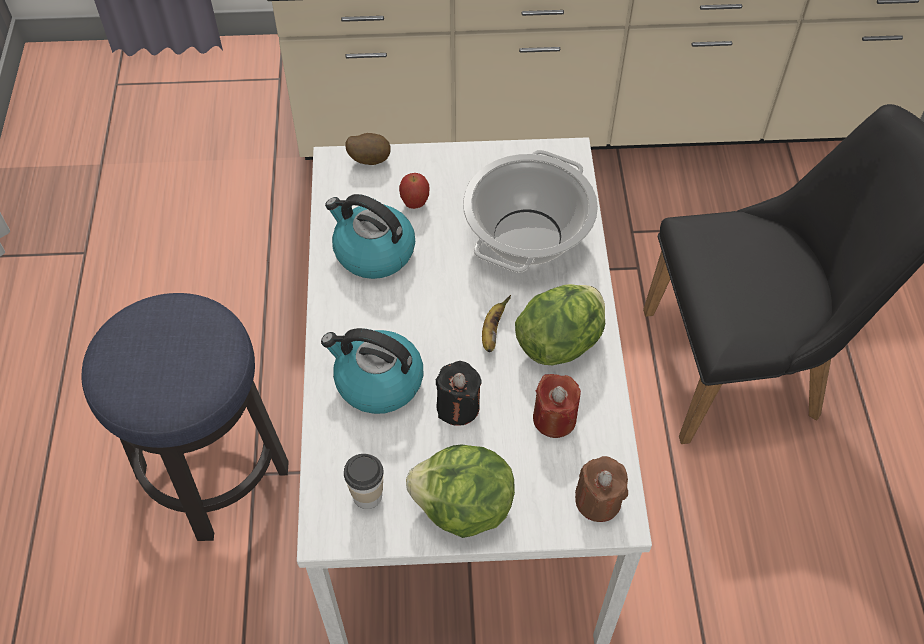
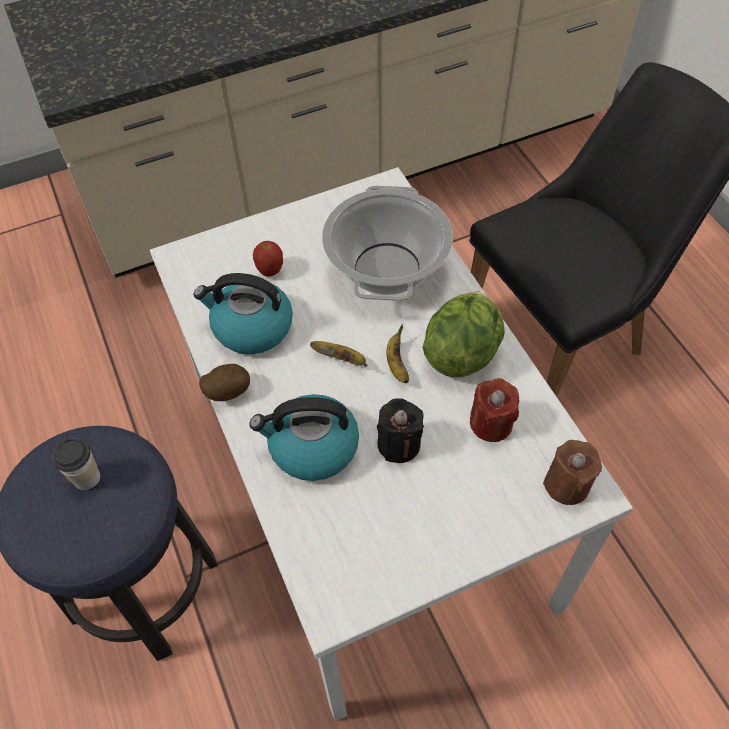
camera: 20 degrees left, 0 degrees up
(367, 495) = (354, 561): cup -> cup (86, 478)
(369, 159) = (209, 244): potato -> potato (227, 391)
(442, 309) = (341, 359): none -> banana
(463, 508) = (450, 538): lettuce -> none

